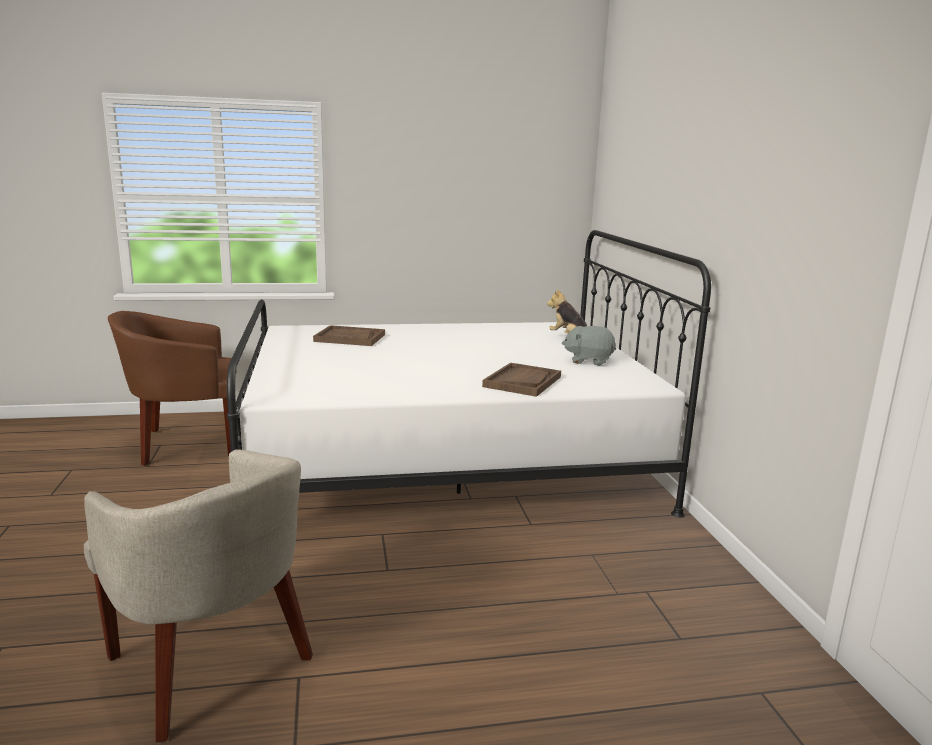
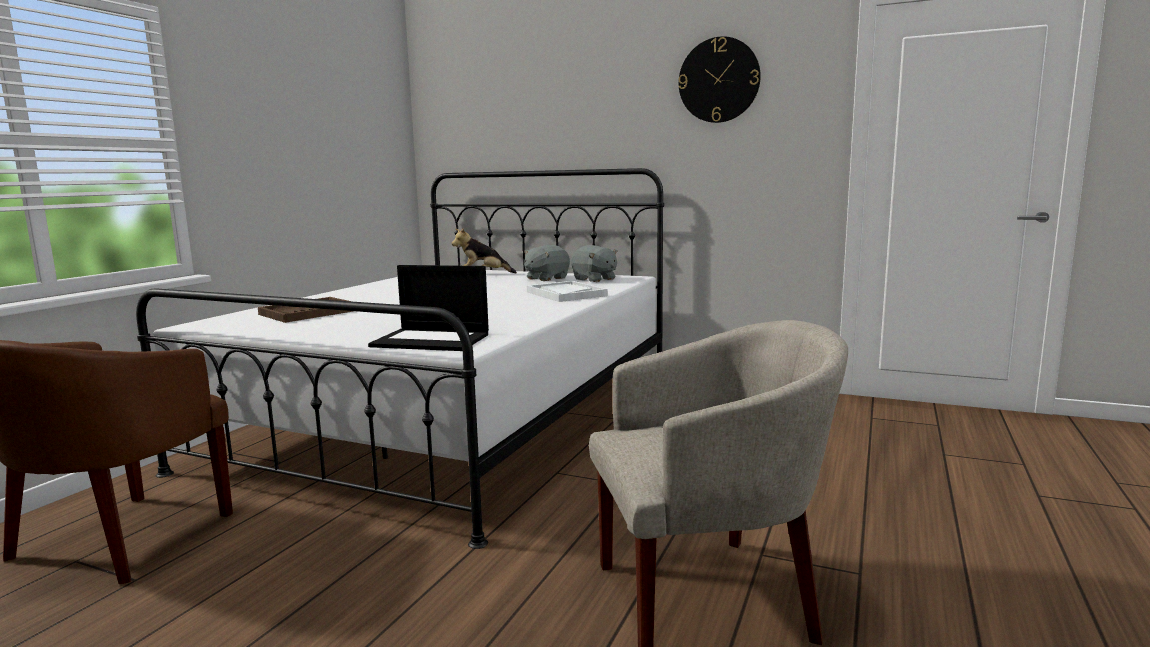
camera: 55 degrees left, 5 degrees down
(293, 385) = (432, 340): none -> laptop
(522, 381) = (566, 294): brown tray -> white tray
(616, 376) = (594, 279): none -> grey plush toy
(781, 156) = (719, 80): none -> wall clock

